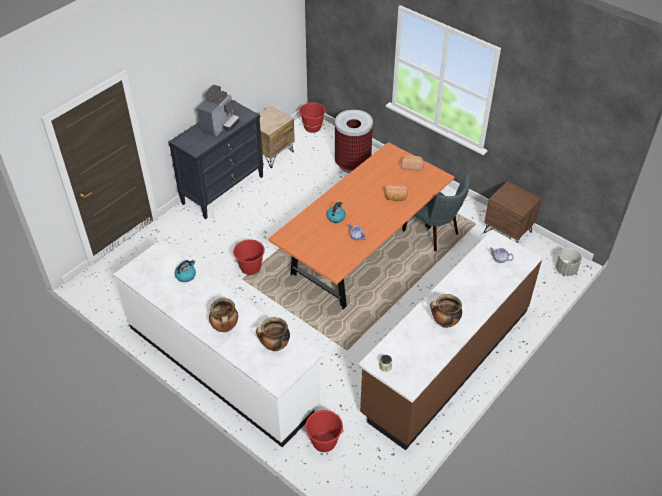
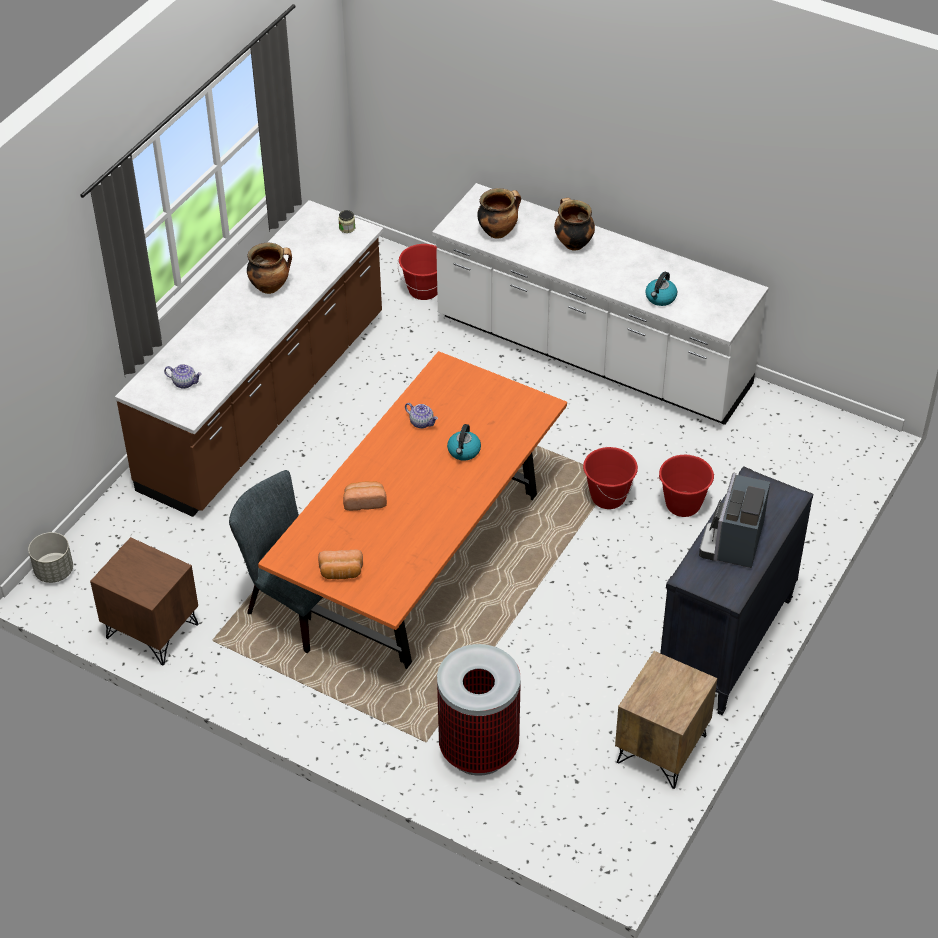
camera: 170 degrees right, 0 degrees up
(312, 127) = (595, 842): red bucket -> red bucket (683, 505)

